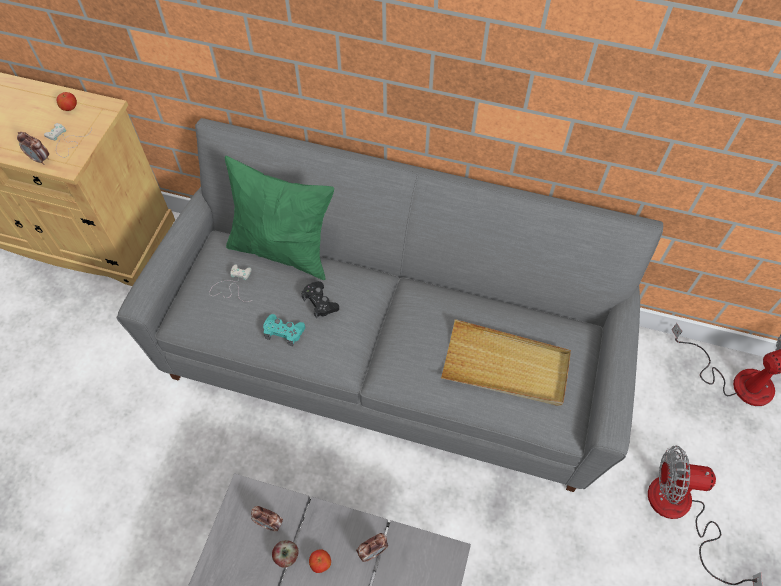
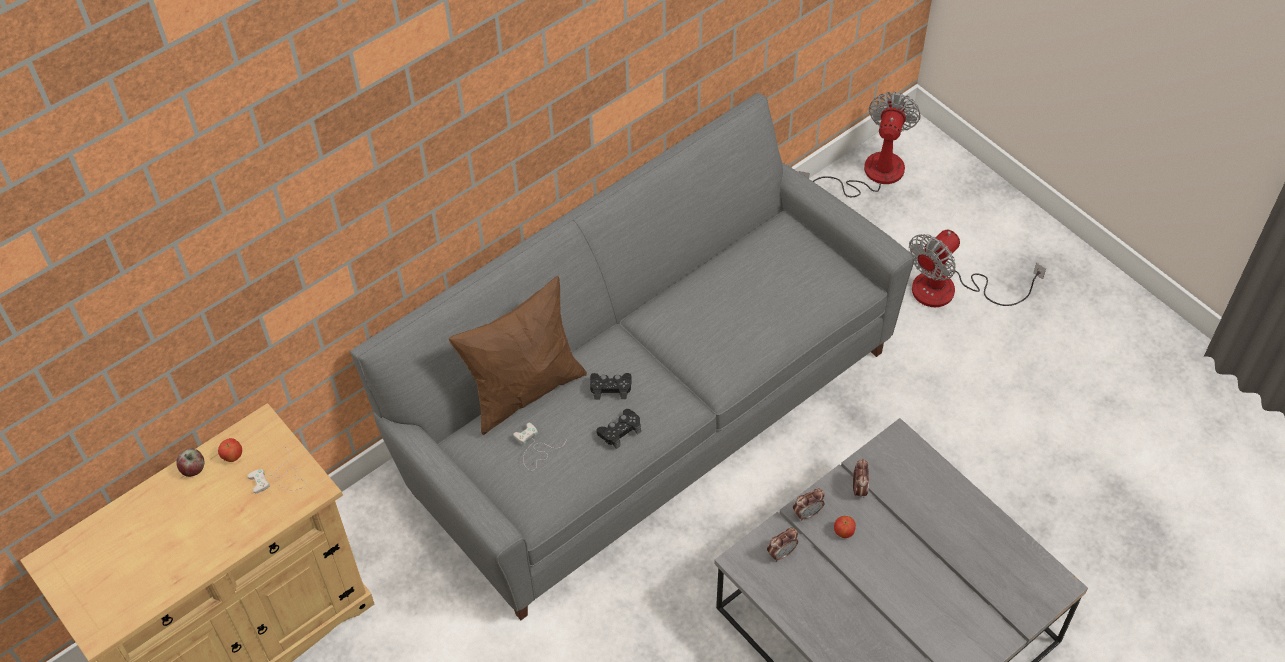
camera: 55 degrees left, 5 degrees down
(40, 159) = (285, 509): alarm clock -> alarm clock (807, 513)
(283, 250) = (524, 390): green pillow -> brown pillow
(284, 331) = (620, 431): turquoise game controller -> black game controller
(286, 556) = (820, 554): apple -> apple (193, 469)
(505, 366) = (780, 289): beige tray -> none

